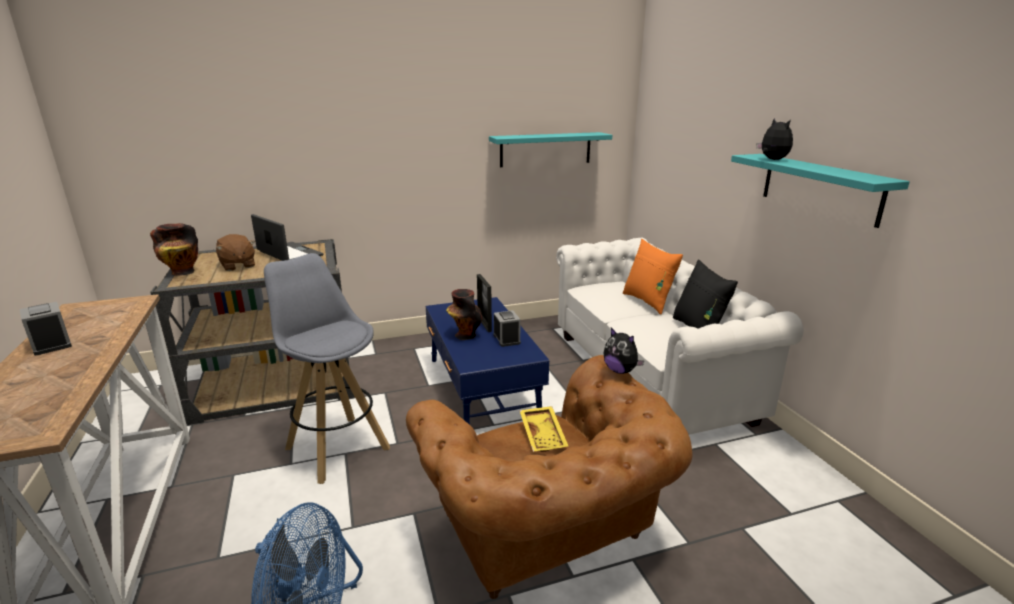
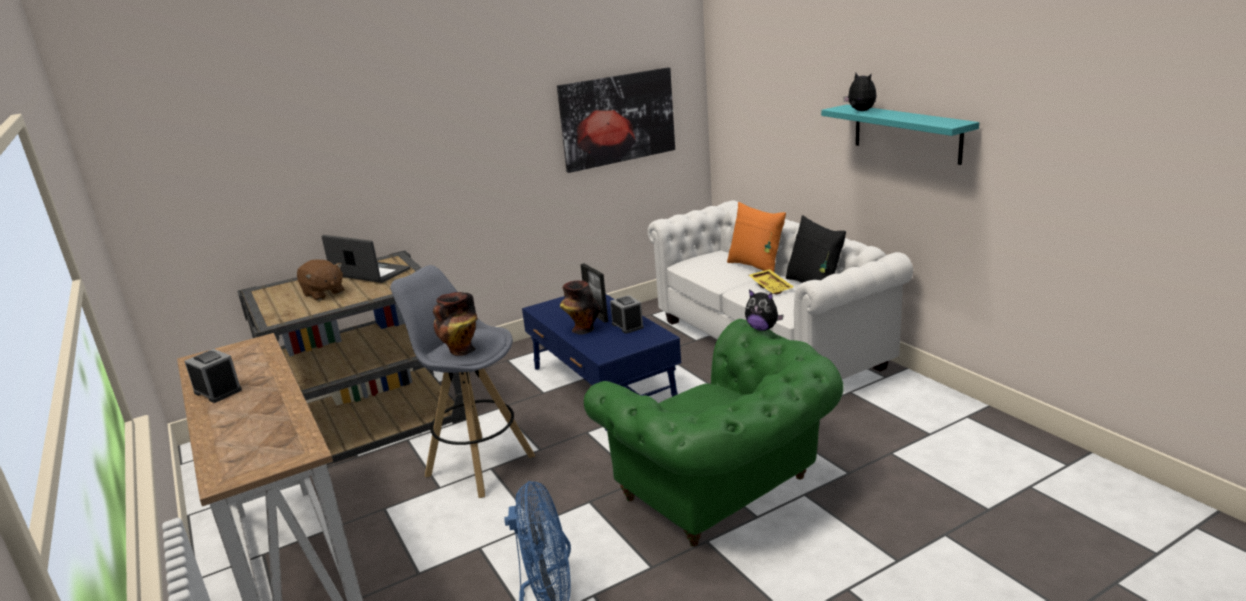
camera: 10 degrees left, 0 degrees up
(181, 272) = (267, 309): vase -> vase (461, 350)
(544, 435) = (705, 399): yellow tray -> yellow tray (771, 287)
(545, 149) = (617, 119): turquoise shelf -> picture
(549, 540) = (726, 496): brown armchair -> green armchair

